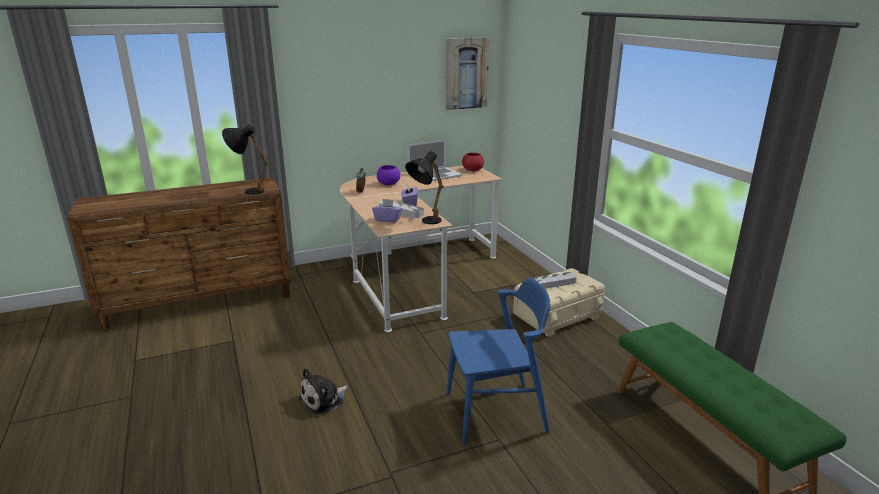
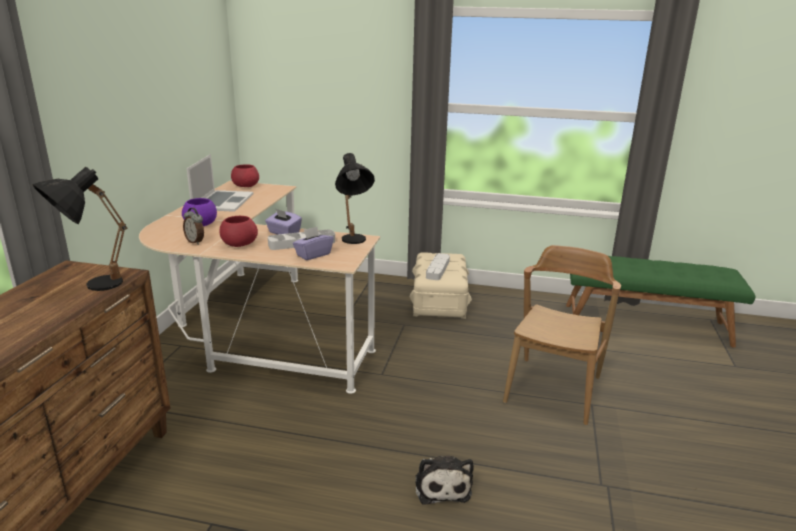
camera: 55 degrees left, 0 degrees up
(374, 200) = (239, 244): none -> red bowl
(466, 73) = (208, 66): picture -> none
(496, 412) = (553, 389): blue chair -> brown chair

